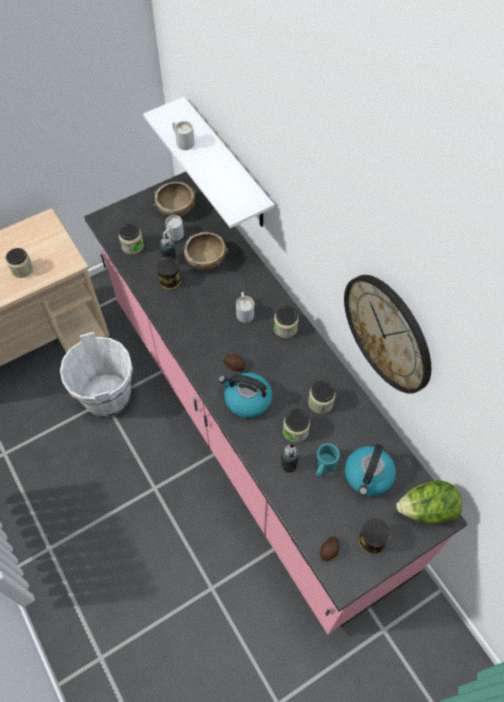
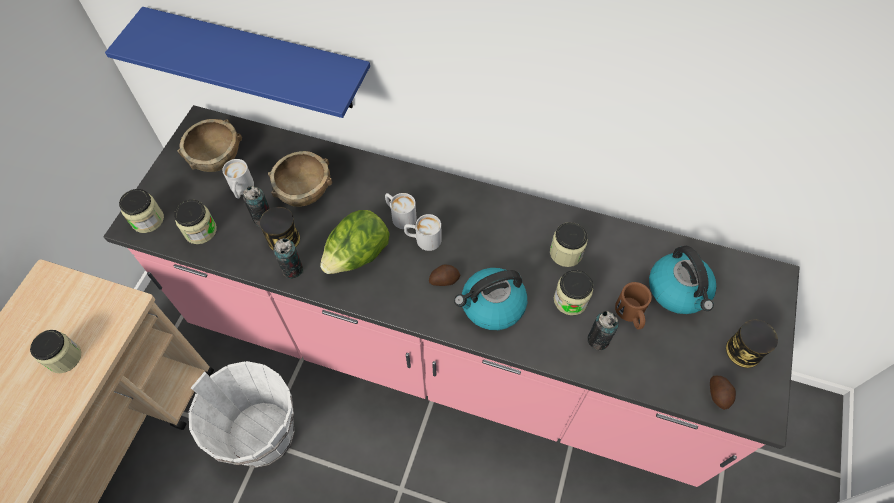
camera: 40 degrees left, 0 degrees up
(159, 301) = (292, 269): none -> can
(182, 141) = (190, 55): white mug -> white mug (423, 239)
(227, 166) = (261, 60): white shelf -> blue shelf
(285, 328) = (459, 203): jar -> jar (148, 220)
(323, 466) = (631, 314): turquoise mug -> brown mug
(388, 333) = (627, 114): wall clock -> none
(426, 510) = (757, 281): lettuce -> lettuce (357, 256)

